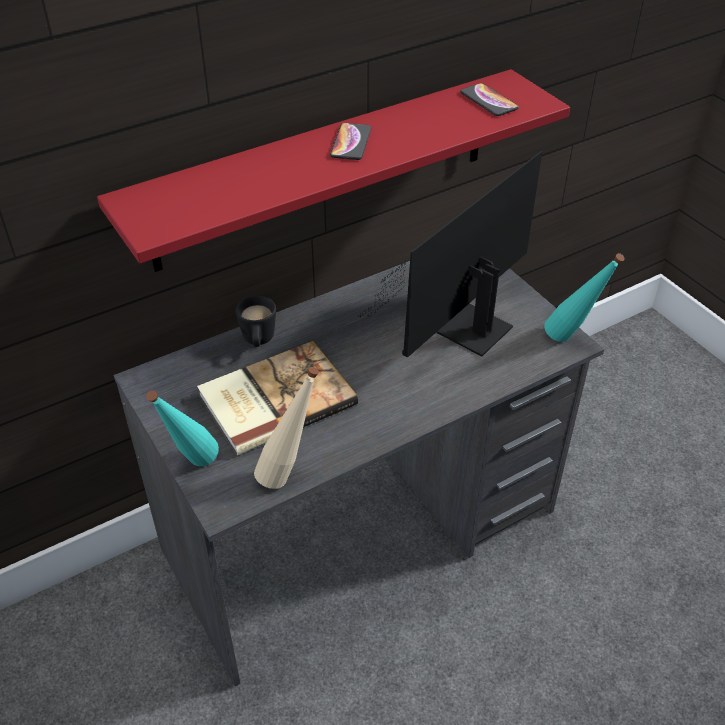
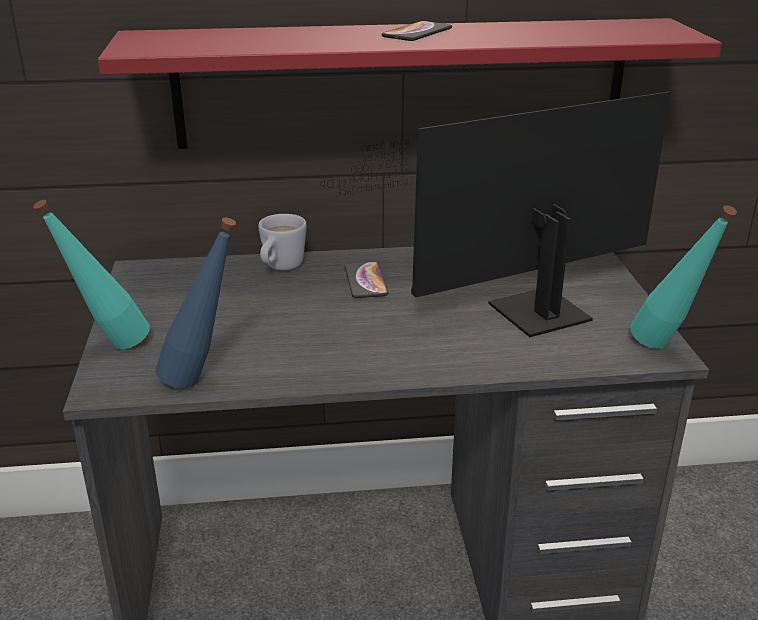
camera: 25 degrees right, 15 degrees down
(258, 342) = (280, 268): black mug -> white mug
(274, 399) = (252, 315): book -> none
(289, 474) = (203, 381): beige bottle -> blue bottle
(489, 101) = (616, 29): phone -> phone (365, 281)

